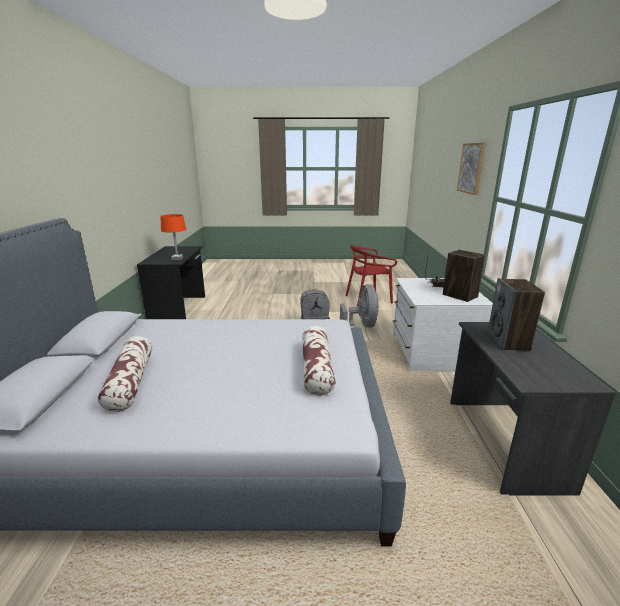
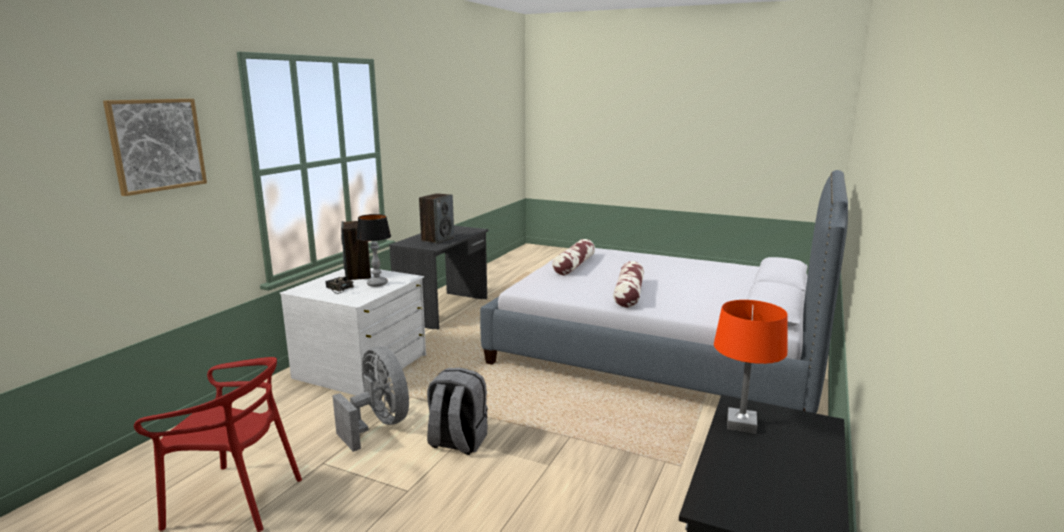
camera: 155 degrees left, 5 degrees down
(130, 382) = (714, 278): pillow -> pillow (629, 294)
(361, 326) = (378, 425): grey fan -> grey fan turned 120 degrees clockwise
(426, 292) = (377, 284): none -> table lamp

